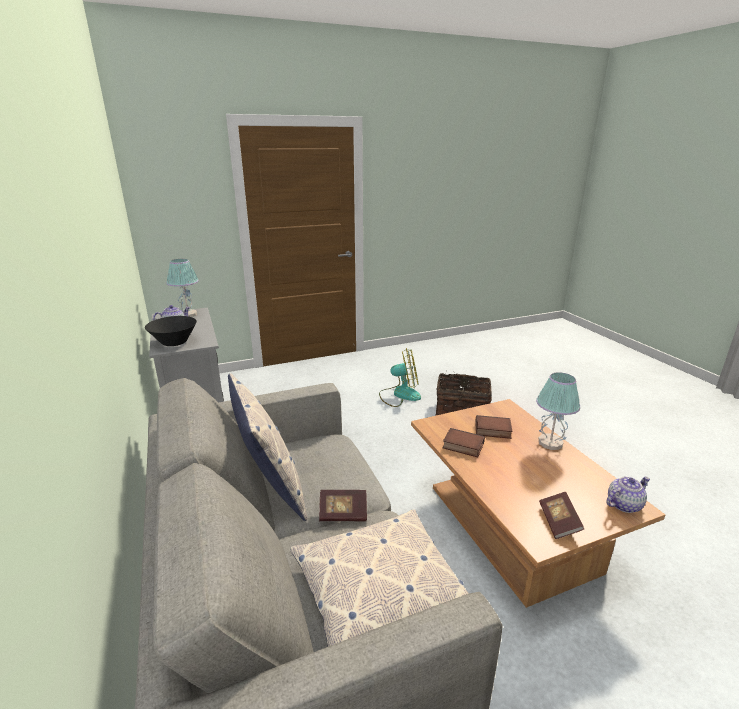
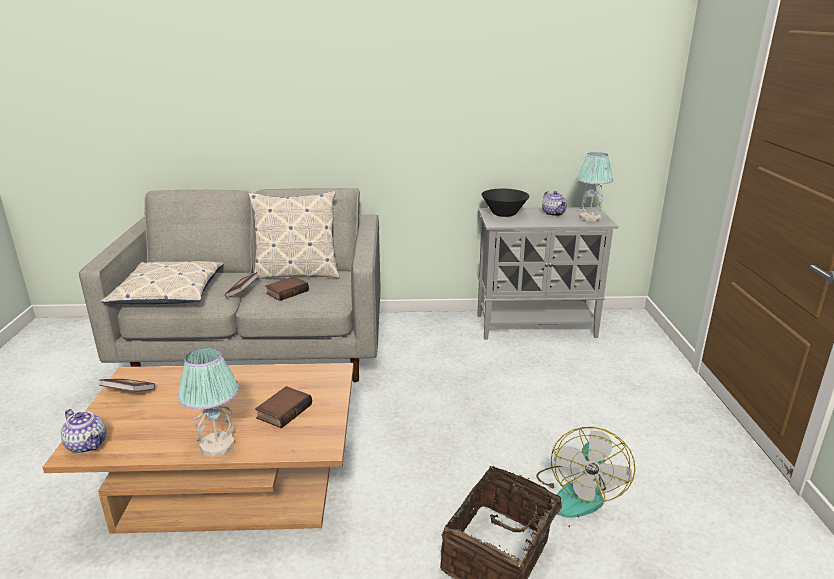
camera: 110 degrees right, 0 degrees up
(462, 446) = (277, 379): book -> book (287, 291)
(623, 504) = (88, 444): teapot -> teapot turned 45 degrees counterclockwise

